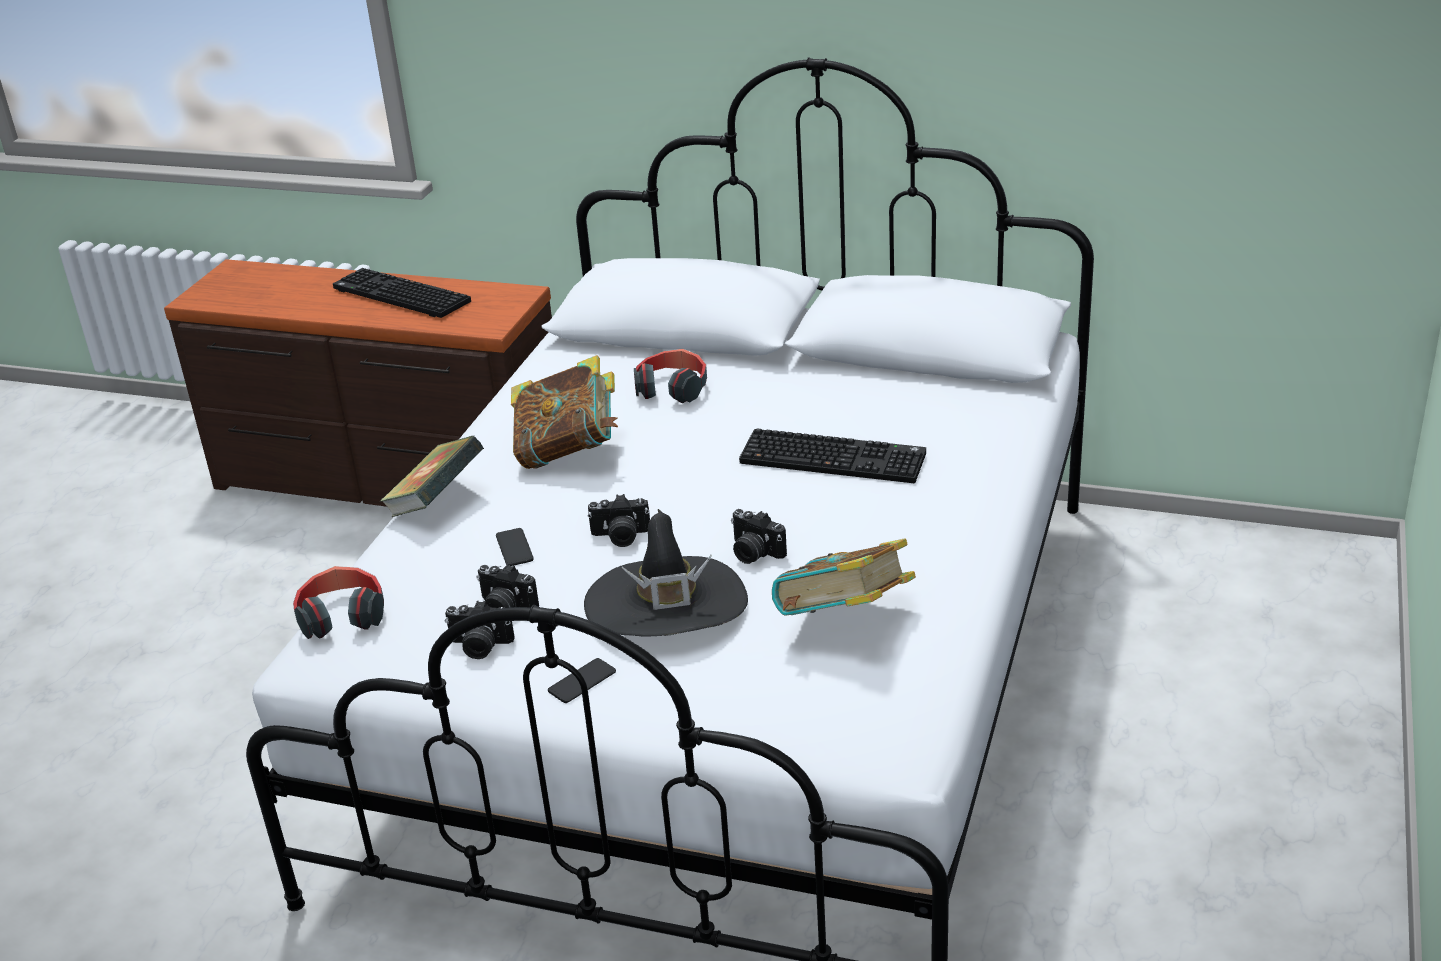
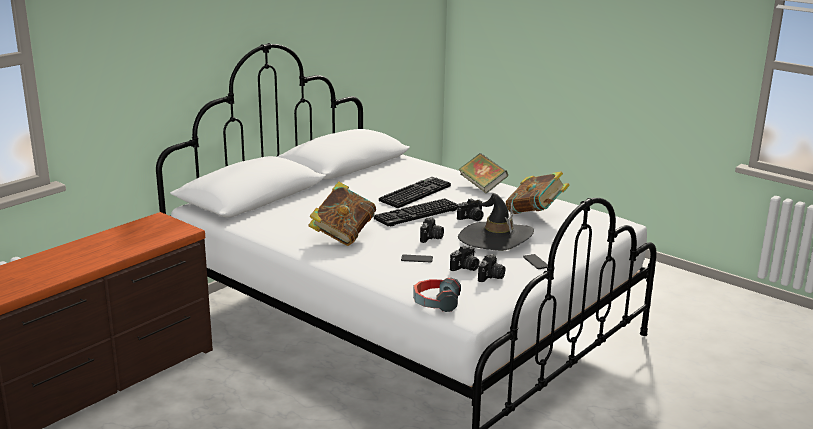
camera: 70 degrees left, 10 degrees down
(398, 296) = (102, 245): keyboard -> keyboard (417, 214)
(436, 502) = (353, 269): book -> book (482, 186)
(673, 388) = (312, 207): headphones -> none

